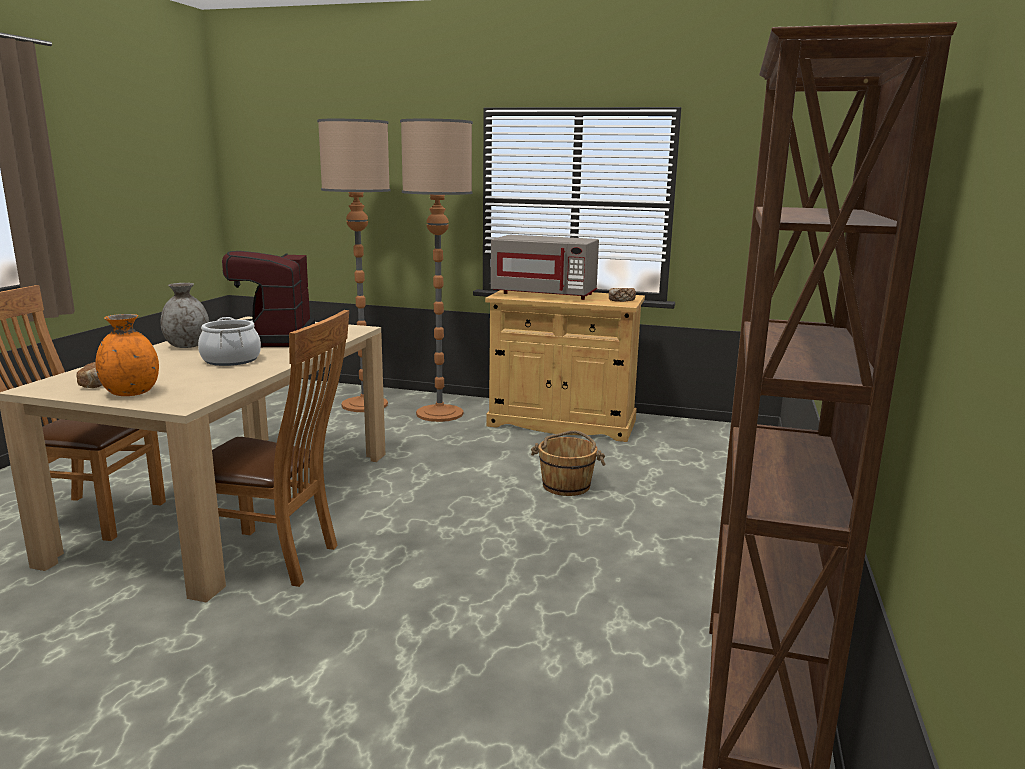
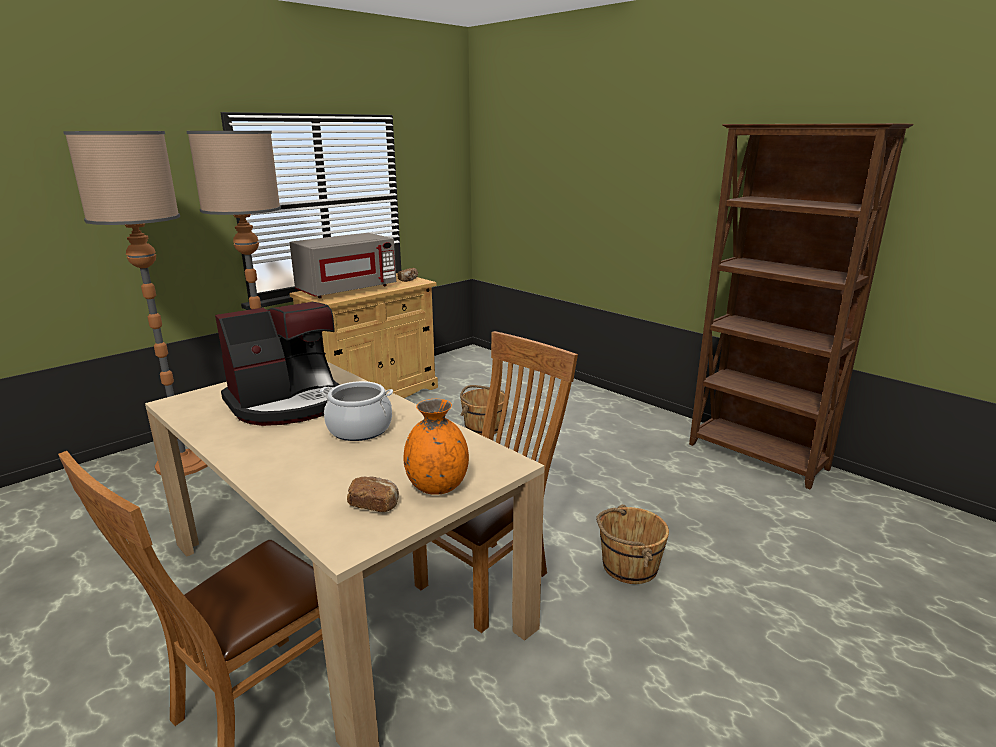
camera: 60 degrees left, 5 degrees up
(187, 346) = (256, 445): grey vase -> none
(269, 338) = (288, 404): coffee machine -> coffee machine turned 60 degrees counterclockwise
(340, 633) = (628, 566): none -> brown bucket

